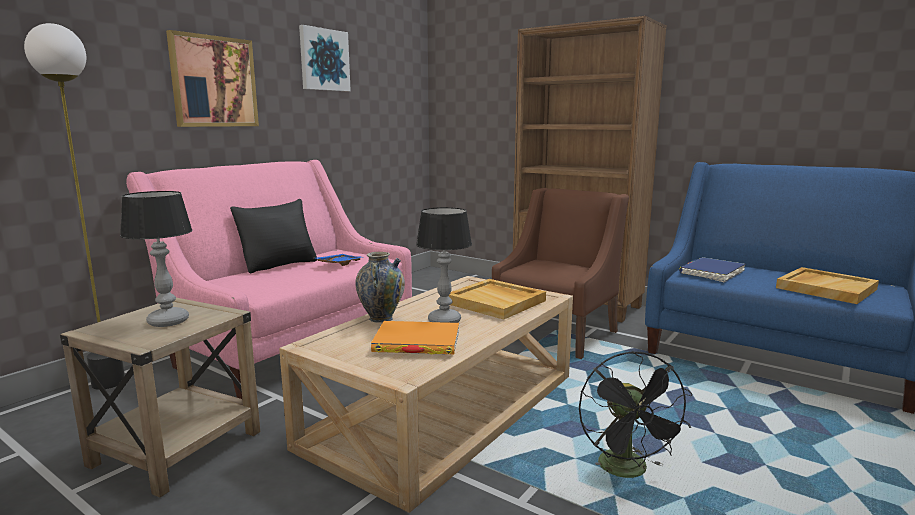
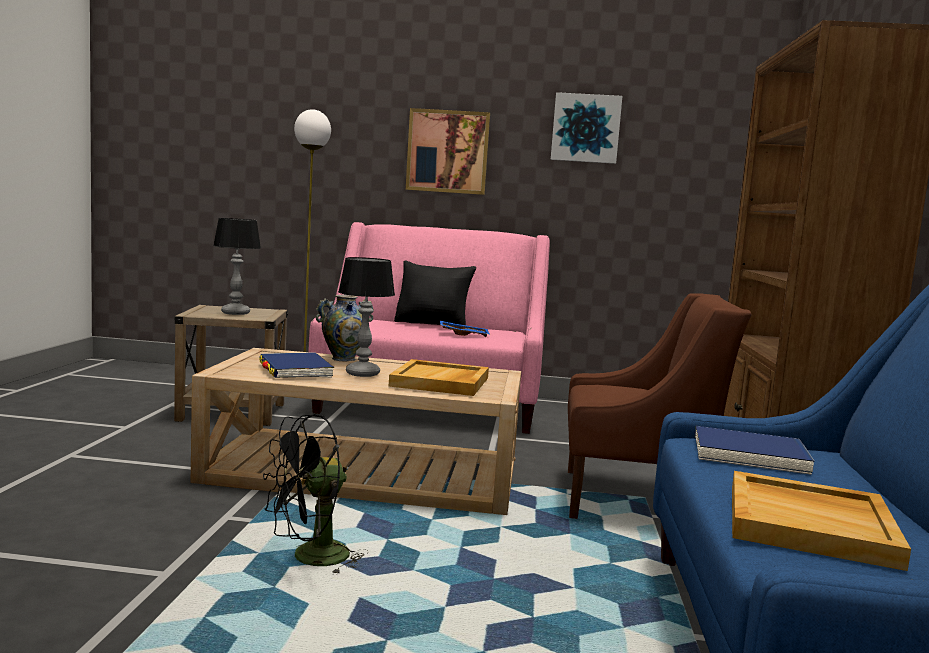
camera: 60 degrees right, 5 degrees down
(417, 342) = (295, 370): orange book -> blue book

